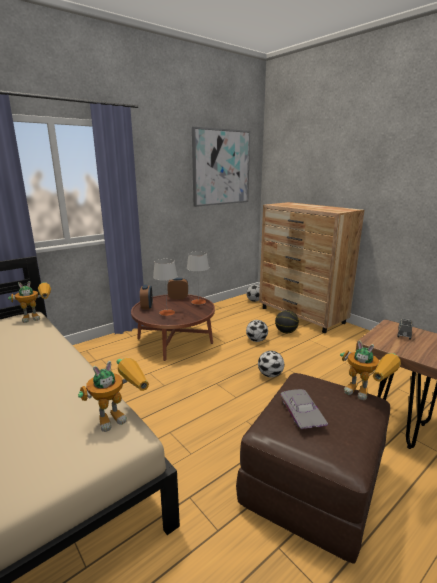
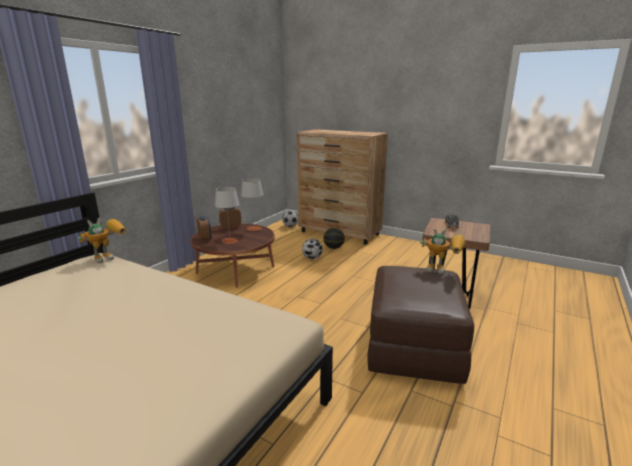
camera: 20 degrees left, 0 degrees up
(120, 415) = (274, 313): toy robot -> none
(221, 167) = (251, 97): picture -> none
(270, 375) = (340, 282): football -> none
(300, 414) = (406, 289): grey toy car -> none

